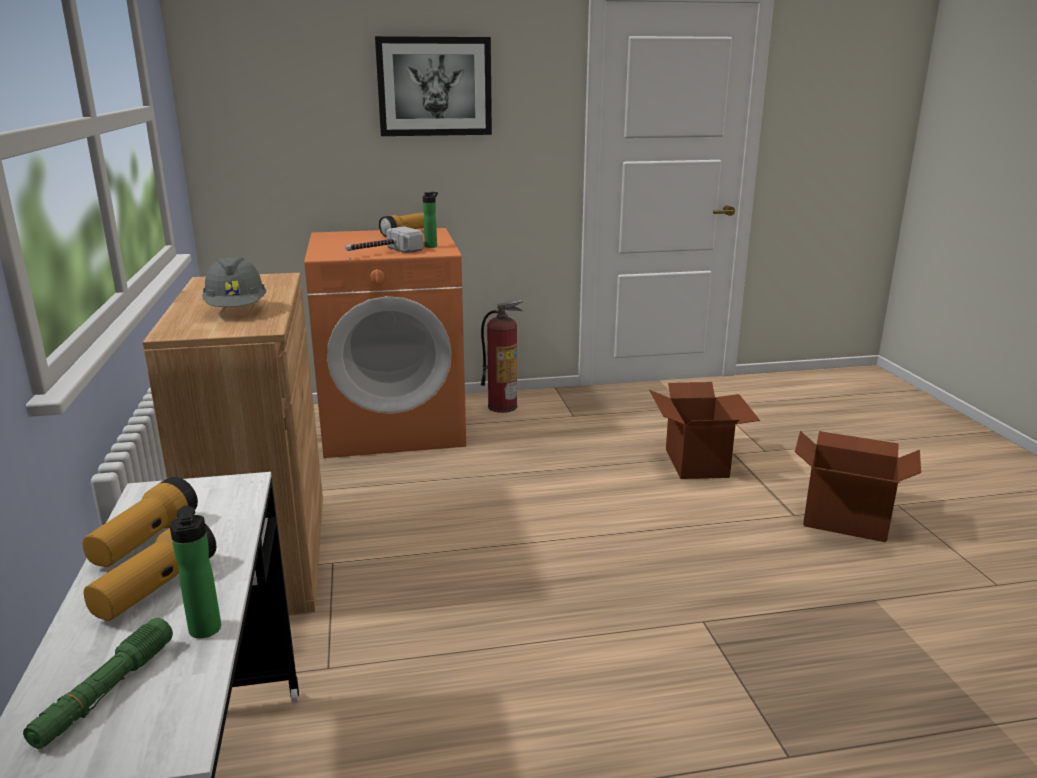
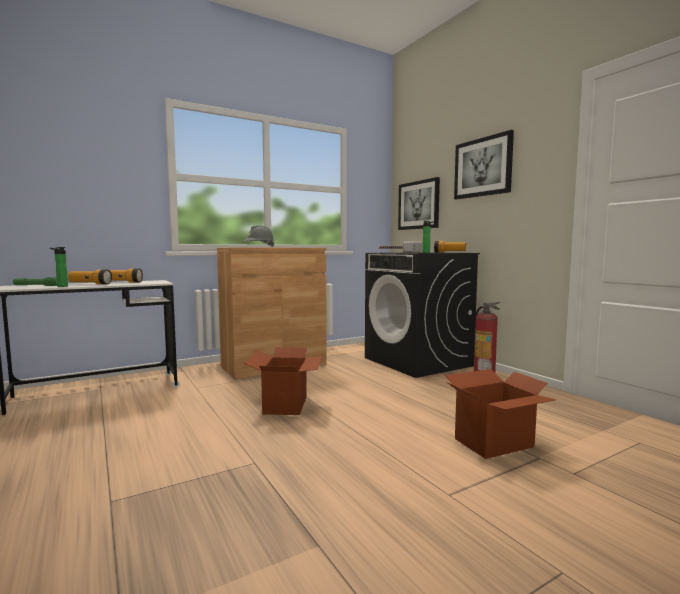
camera: 70 degrees right, 15 degrees down
(279, 138) = (418, 205): none -> picture
(394, 425) = (418, 362): orange washing machine -> black washing machine
(845, 520) = (472, 527): cardboard box -> cardboard box (286, 405)

